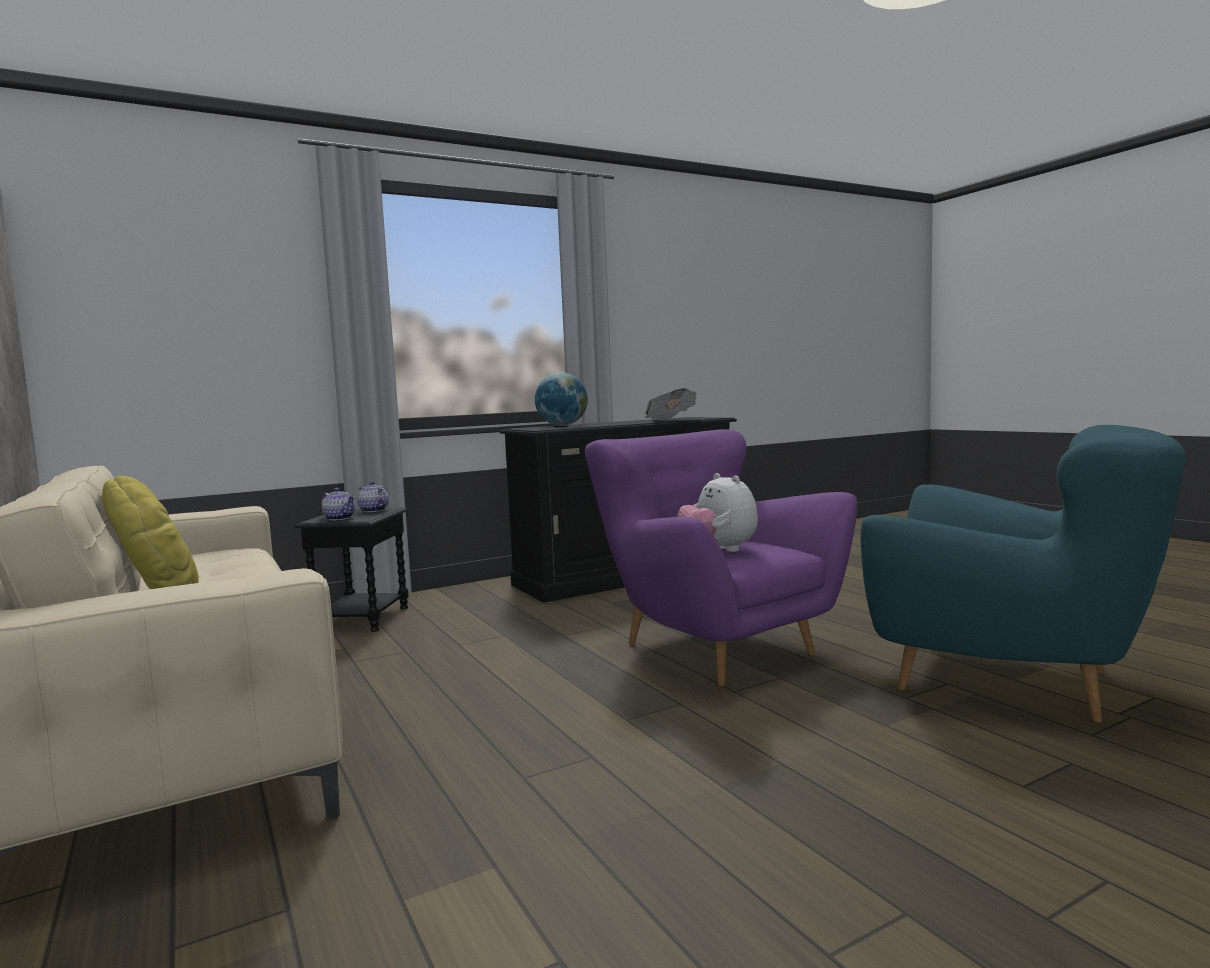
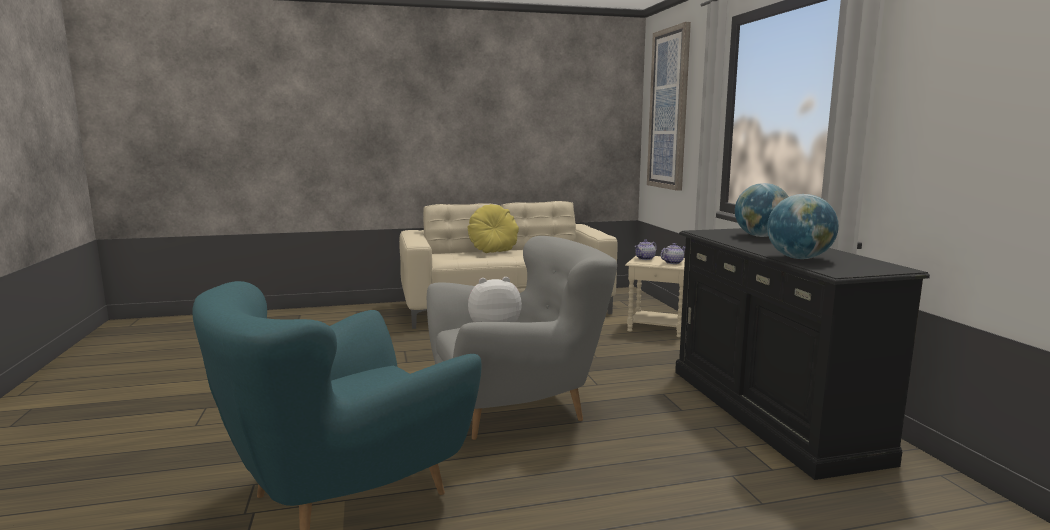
camera: 105 degrees right, 5 degrees up
(164, 286) = (669, 109): none -> picture
(360, 619) = (657, 327): black side table -> beige side table
(670, 420) = (799, 258): newspaper -> globe
(713, 648) = (518, 409): purple armchair -> grey armchair

